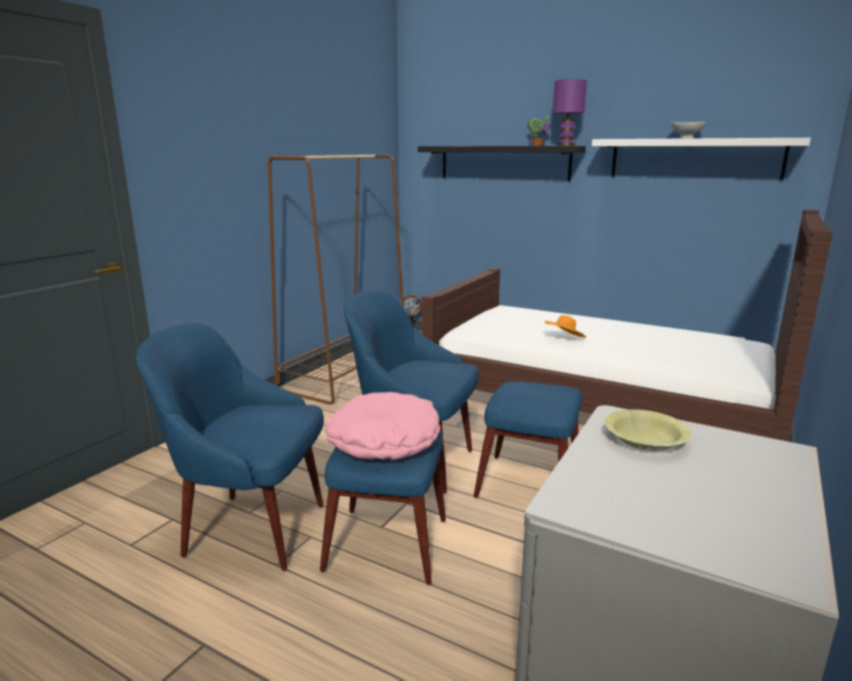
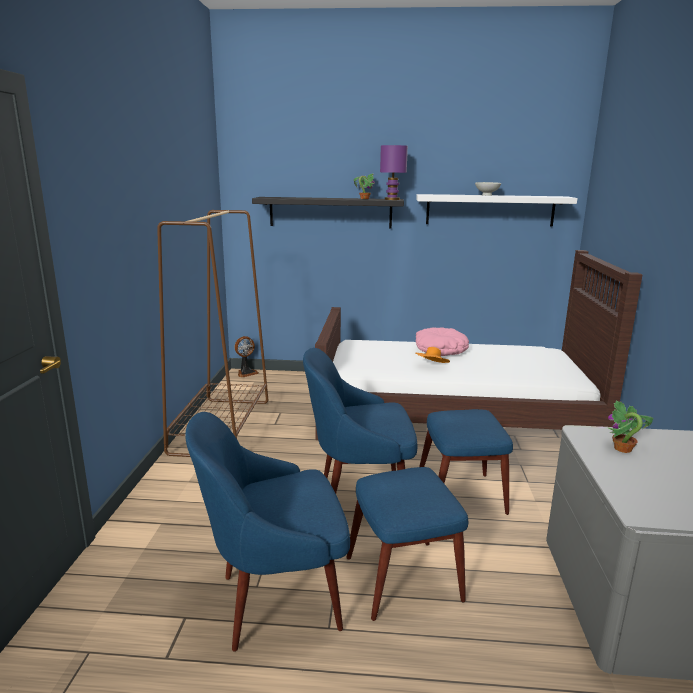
camera: 25 degrees left, 0 degrees up
(386, 442) = (408, 490): pink pillow -> pink pillow (441, 350)
(645, 440) = (622, 449): yellow bowl -> potted plant

